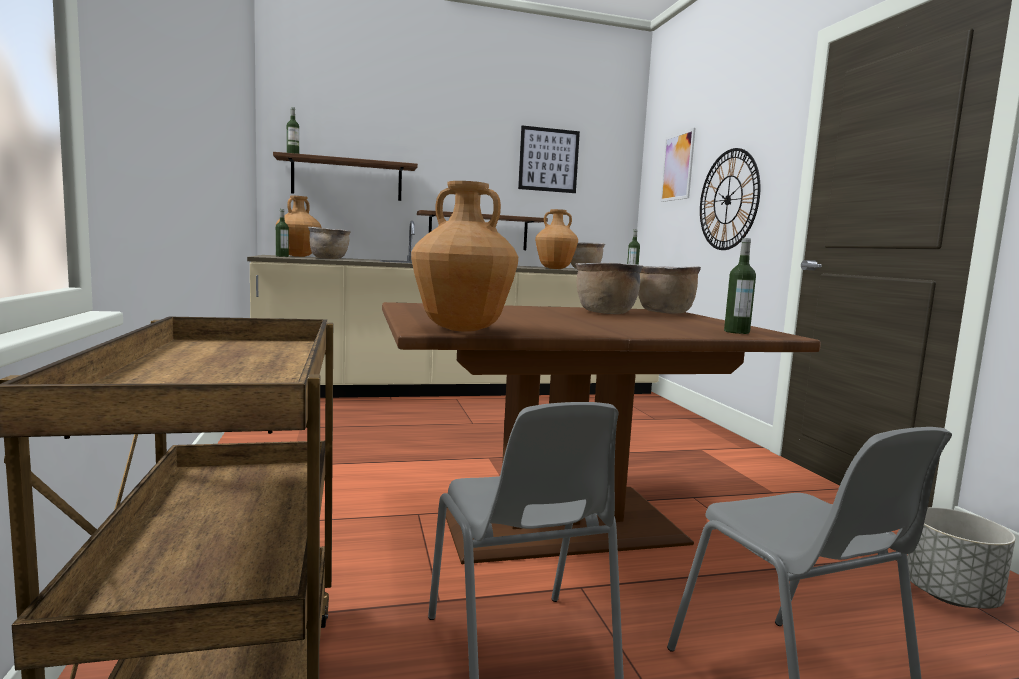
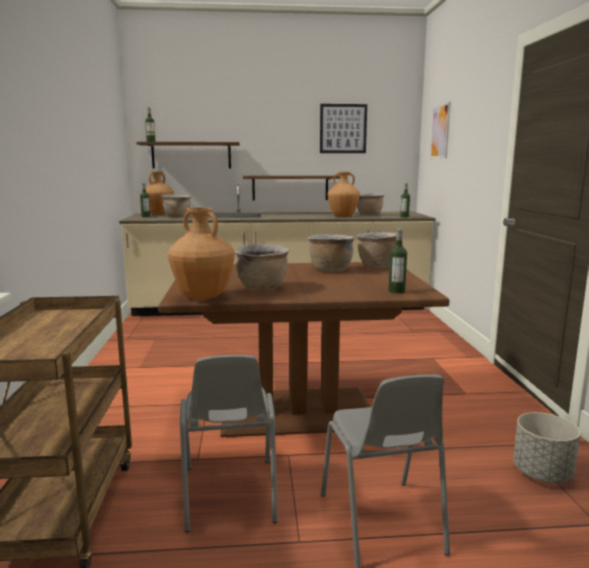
camera: 10 degrees right, 5 degrees up
(539, 324) = (262, 288): none -> brown cooking pot
(728, 200) = (468, 163): wall clock -> none

